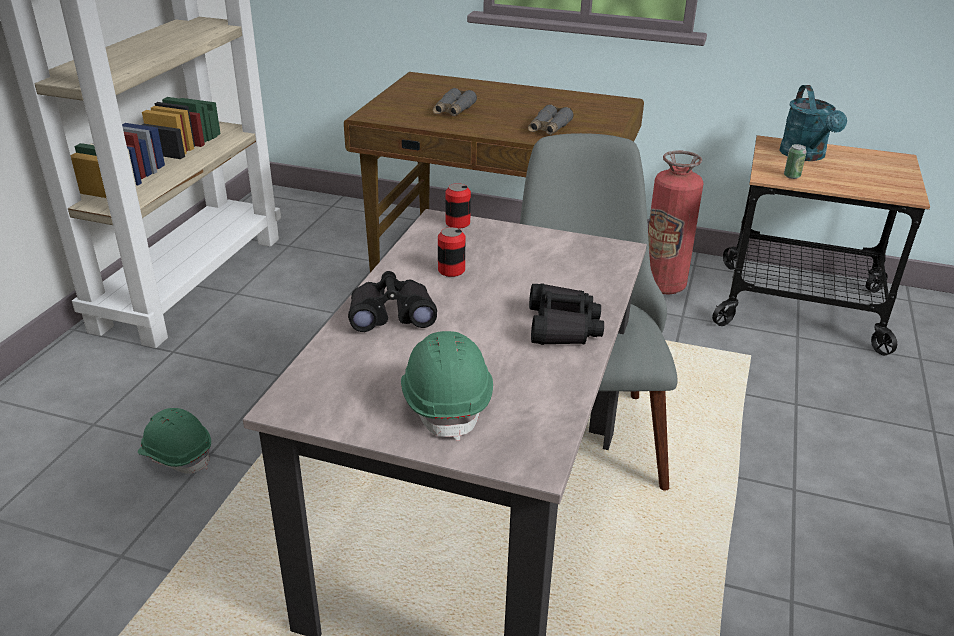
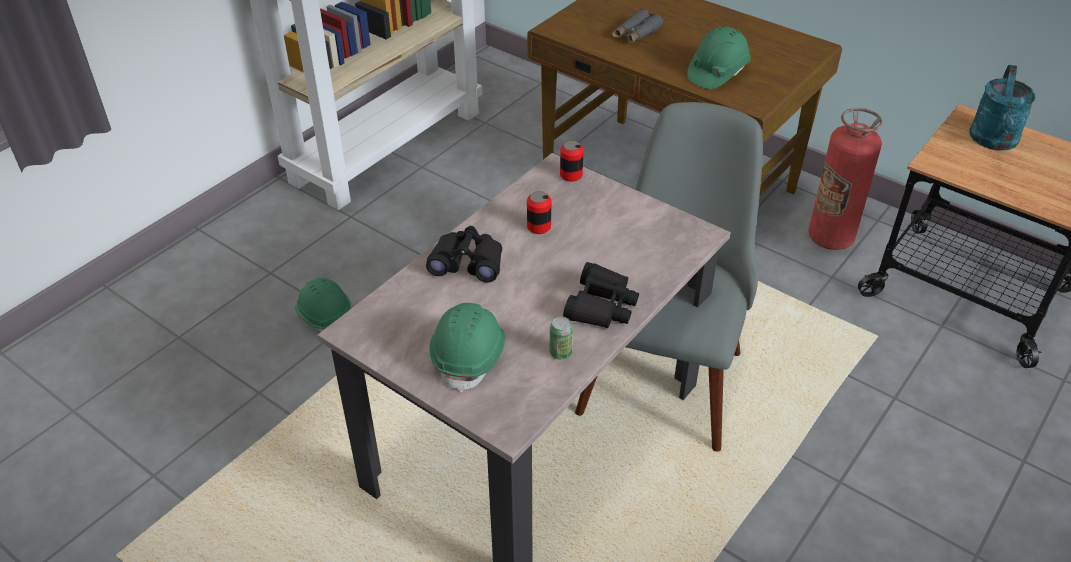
camera: 20 degrees right, 10 degrees up
(549, 128) = (717, 73): grey binoculars -> green hard hat
(791, 176) = (958, 167): can -> can (560, 353)

